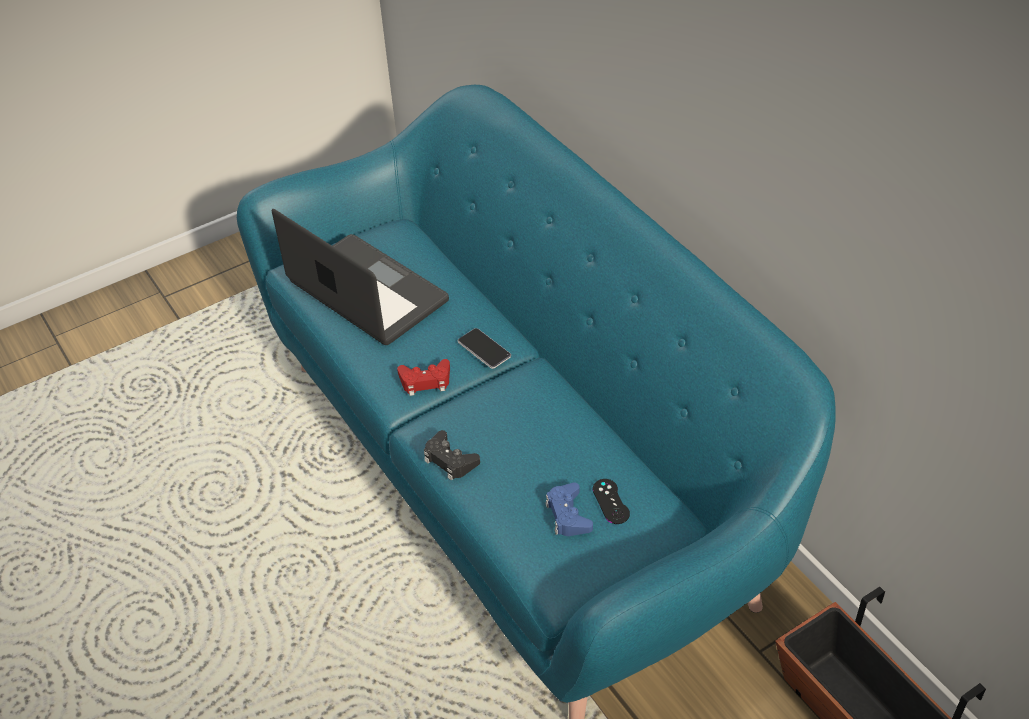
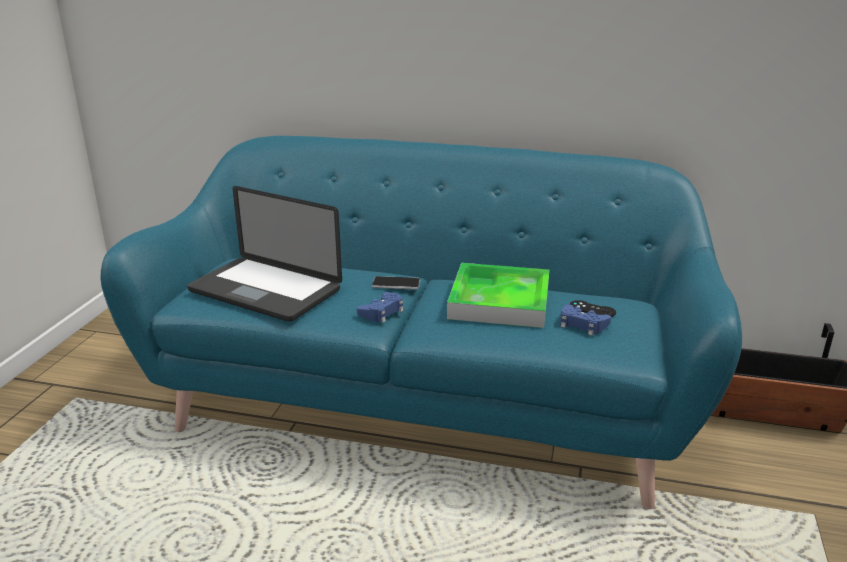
camera: 45 degrees left, 20 degrees down
(367, 292) = (265, 290): laptop -> laptop turned 150 degrees counterclockwise
(425, 381) = (382, 312): red game controller -> blue game controller
(450, 460) = (466, 336): black game controller -> none
(539, 434) = (499, 301): none -> tray

